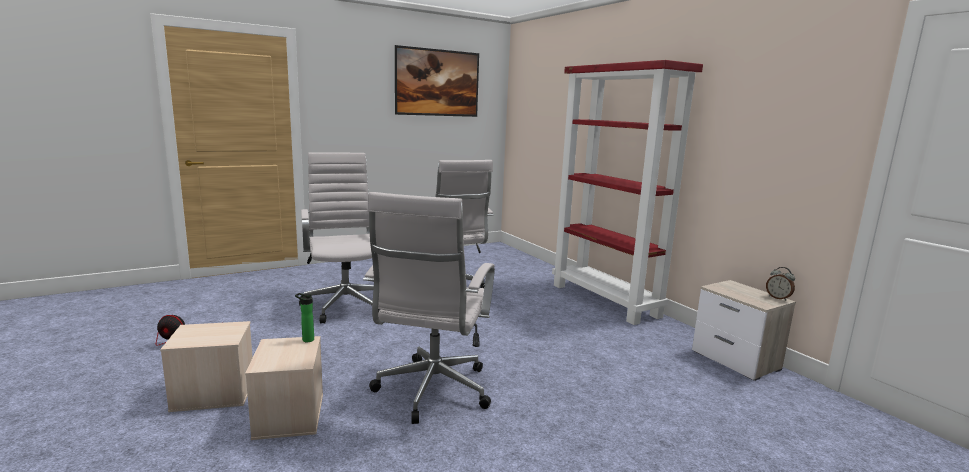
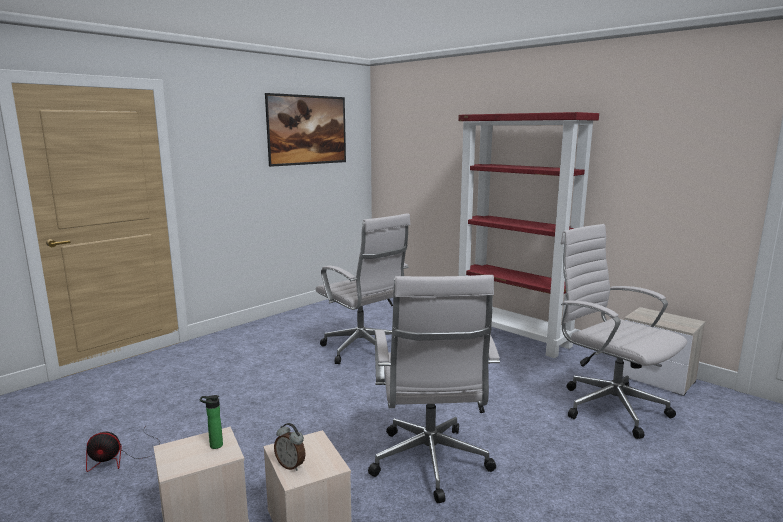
camera: 15 degrees left, 0 degrees up
(306, 339) = (313, 437): bottle -> bottle (214, 445)
(345, 305) = (269, 382): white office chair -> white office chair (608, 406)
(778, 298) = (690, 320): alarm clock -> alarm clock (291, 465)

